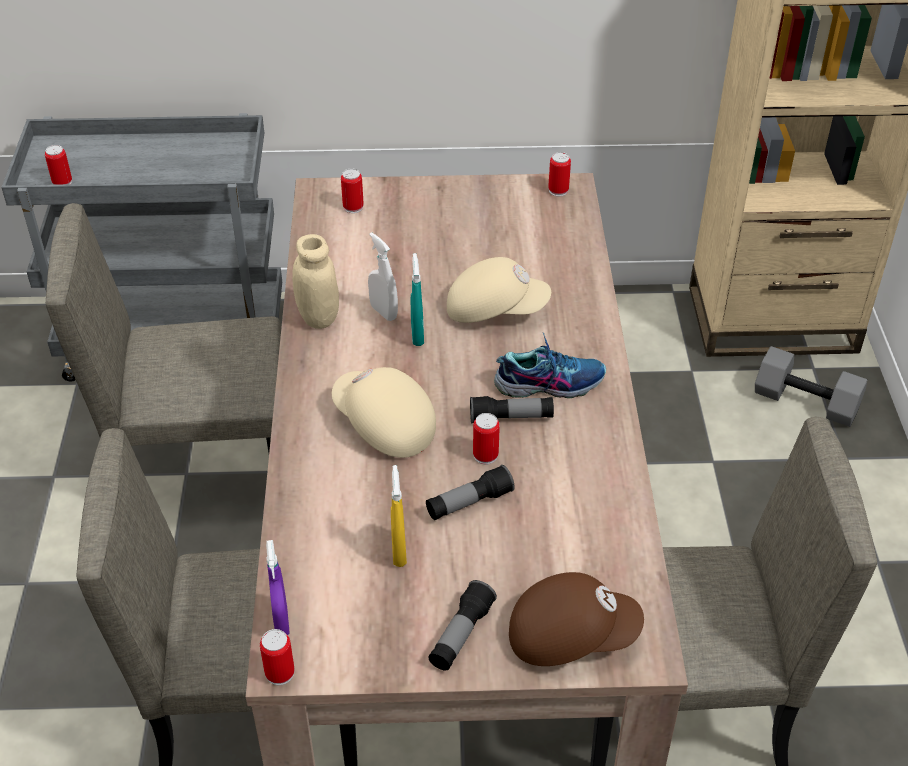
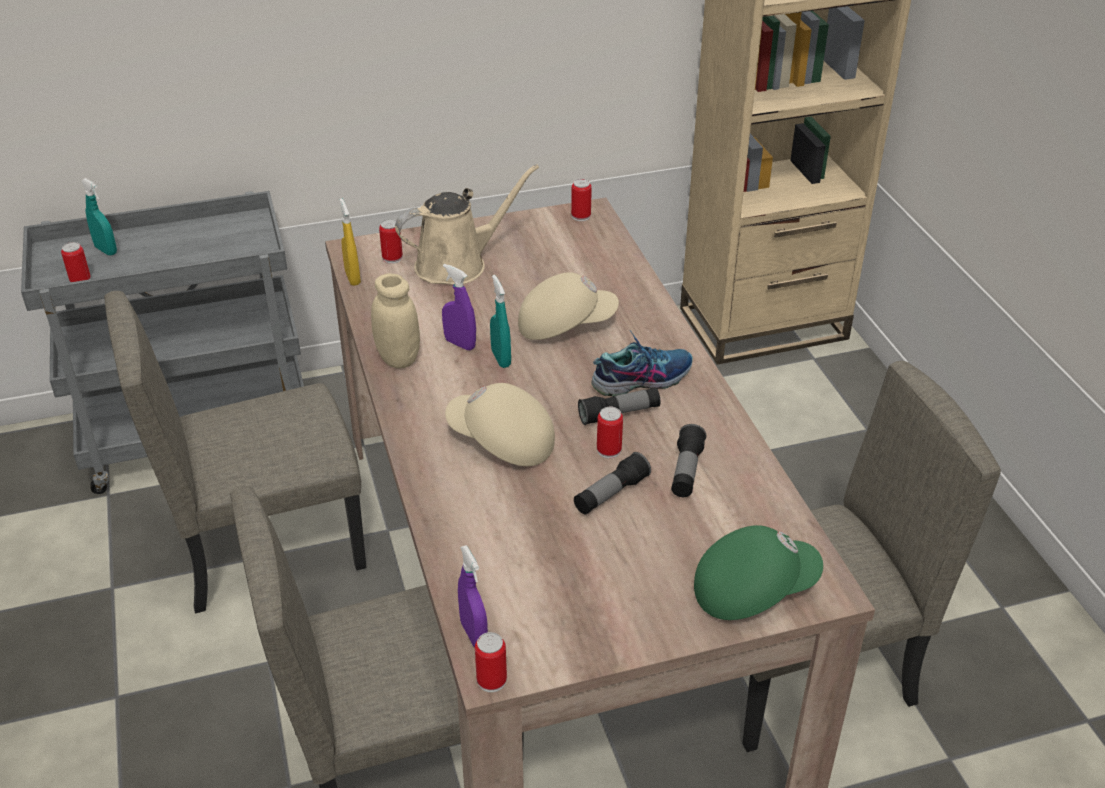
camera: 15 degrees left, 5 degrees down
(95, 154) = (106, 250): none -> turquoise spray bottle
(383, 312) = (460, 344): white spray bottle -> purple spray bottle
(399, 552) = (562, 549): yellow spray bottle -> yellow spray bottle (352, 278)
(414, 224) = (457, 264): none -> beige watering can
(461, 635) = (652, 610): flashlight -> flashlight (686, 471)
(570, 635) = (753, 589): brown cap -> green cap
(807, 401) = (819, 387): grey dumbbell -> none

